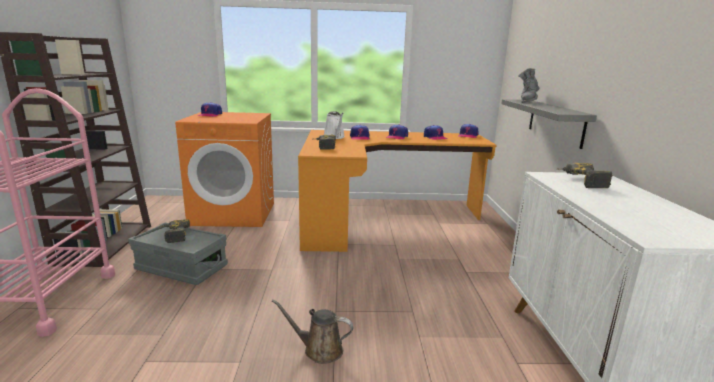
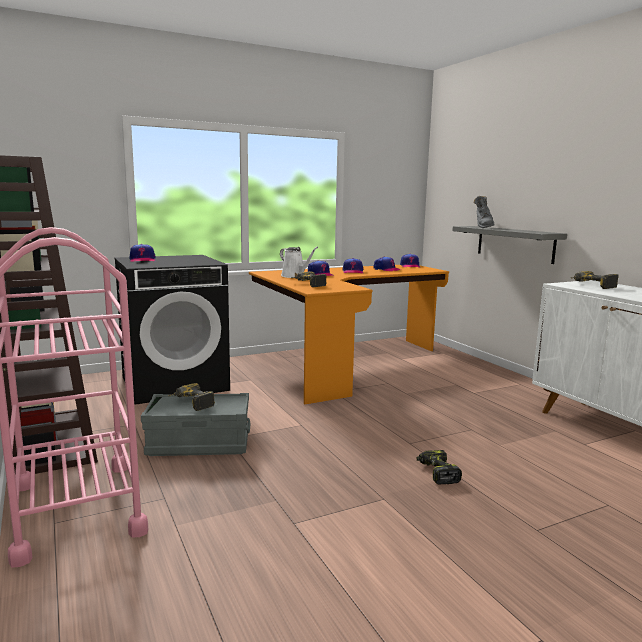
camera: 25 degrees left, 5 degrees down
(234, 213) = (175, 383): orange washing machine -> black washing machine
(319, 349) = (437, 473): brown watering can -> power drill

